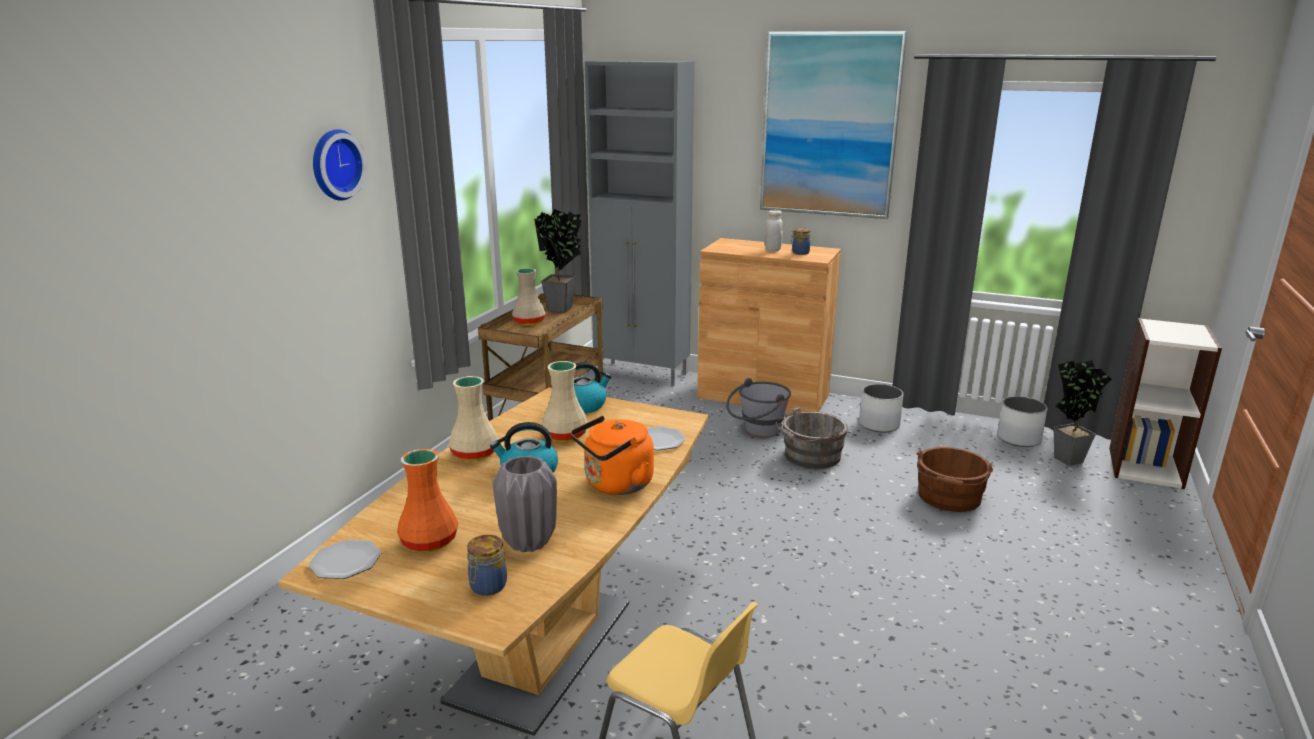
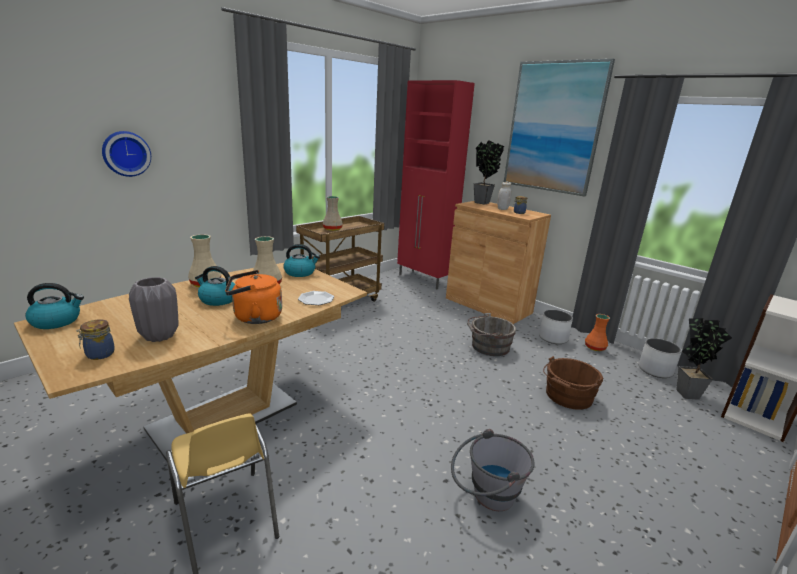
camera: 20 degrees right, 0 degrees up
(334, 164) = (202, 111): wall clock -> wall clock (126, 153)
(345, 562) = (57, 321): plate -> kettle
(428, 541) = (111, 322): orange vase -> orange vase (594, 347)
(562, 310) = (359, 226): potted plant -> potted plant (483, 203)
(642, 374) = (424, 280): grey cabinet -> red cabinet
(757, 432) = (466, 325): grey bucket -> grey bucket (486, 496)

